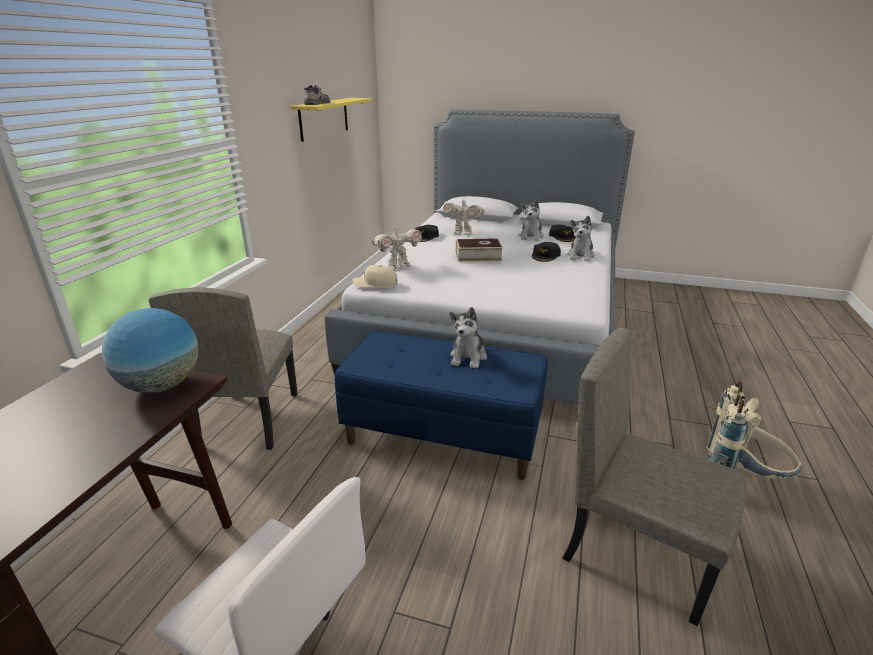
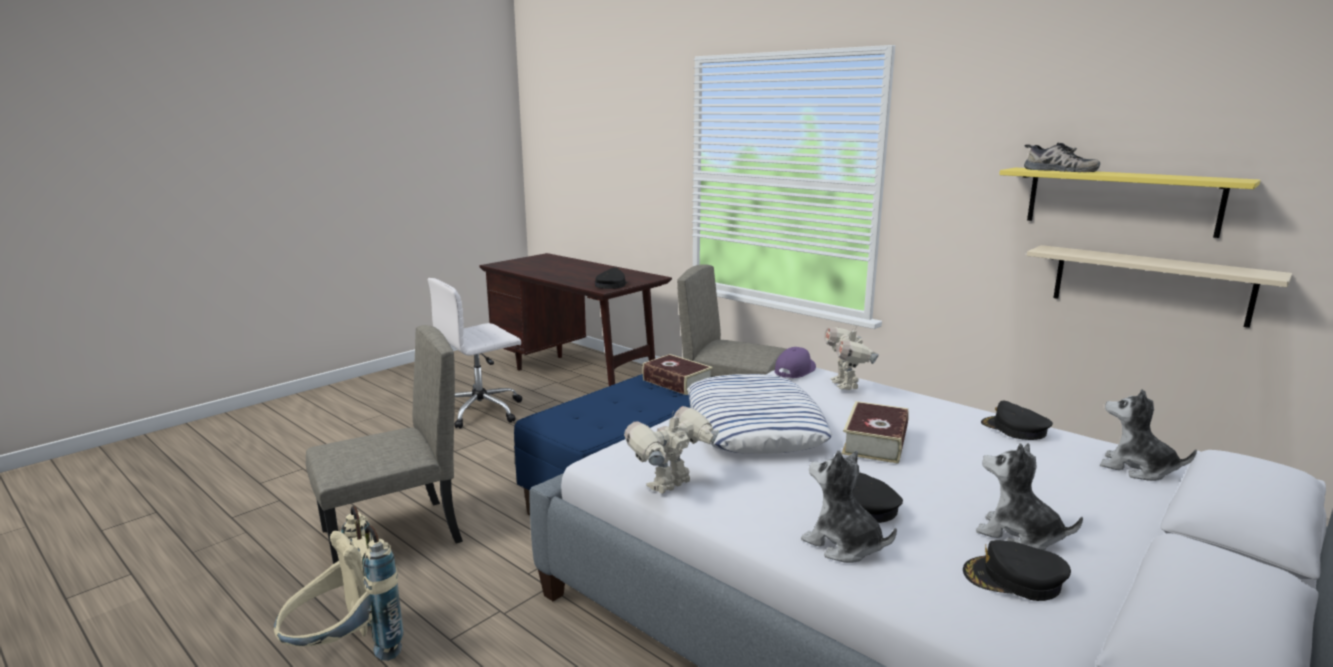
camera: 115 degrees right, 10 degrees down
(161, 386) = (611, 285): globe -> black cap
(338, 162) = (1149, 284): none -> beige shelf
(375, 283) = (795, 370): beige cap -> purple cap
(375, 352) = (677, 382): none -> book
(462, 233) = (1045, 465): toy robot -> toy robot (671, 486)
(468, 357) = (624, 414): plush toy -> plush toy (1136, 469)
(487, 283) = (753, 425): none -> pillow

